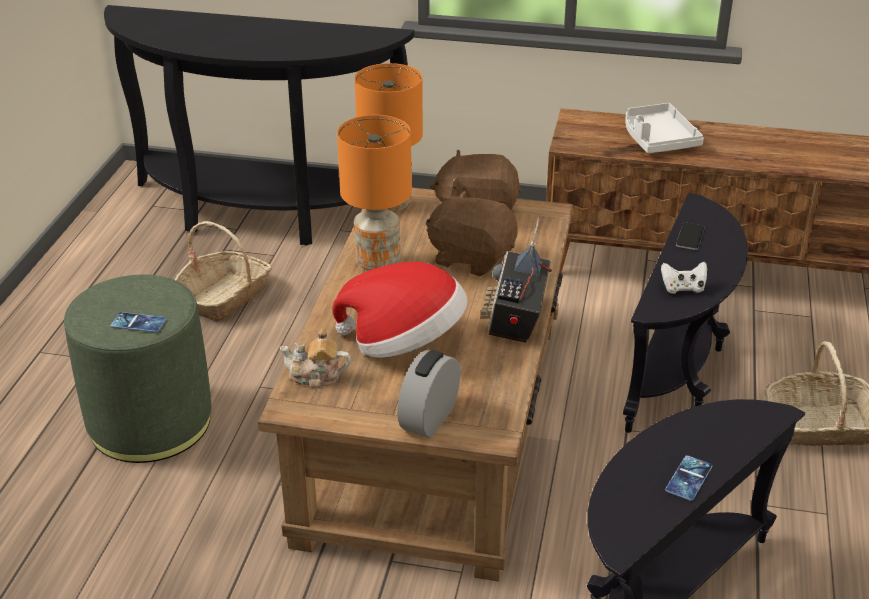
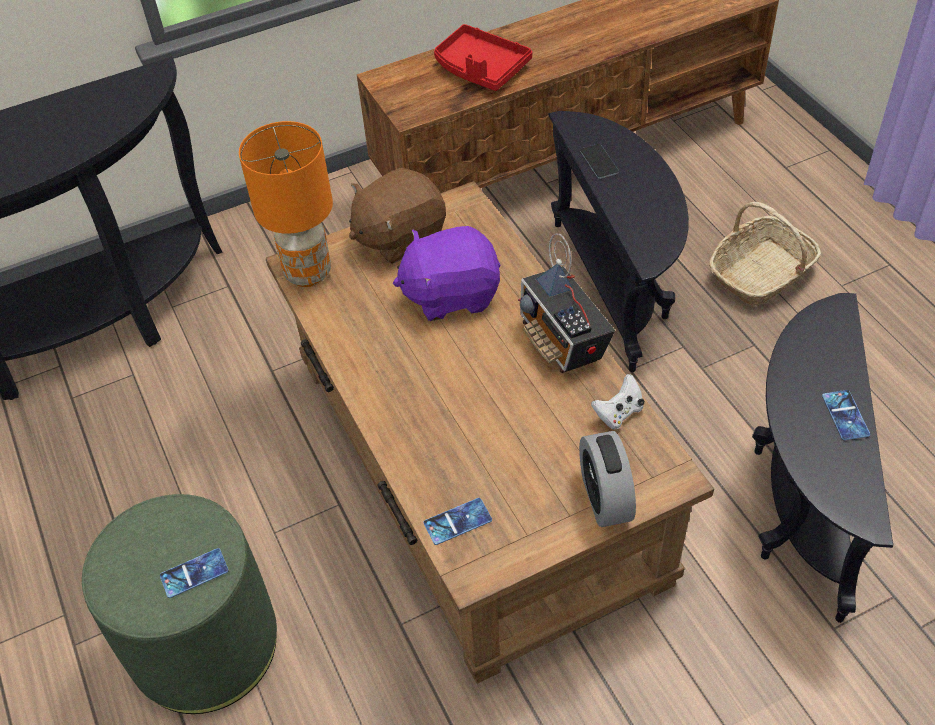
camera: 35 degrees left, 15 degrees up
(224, 296) = (130, 453): basket -> none
(315, 377) = (457, 521): teapot -> phone
(377, 263) = (371, 353): orange table lamp -> none
(405, 343) = (495, 429): hat -> none
(471, 257) = (451, 294): brown plush toy -> purple plush toy
(657, 139) = (480, 69): grey tray -> red tray
(683, 288) = (649, 221): white game controller -> white game controller (618, 413)

